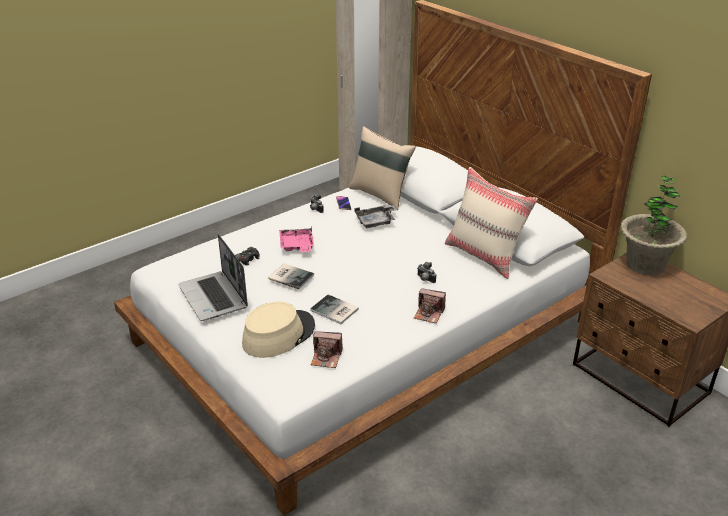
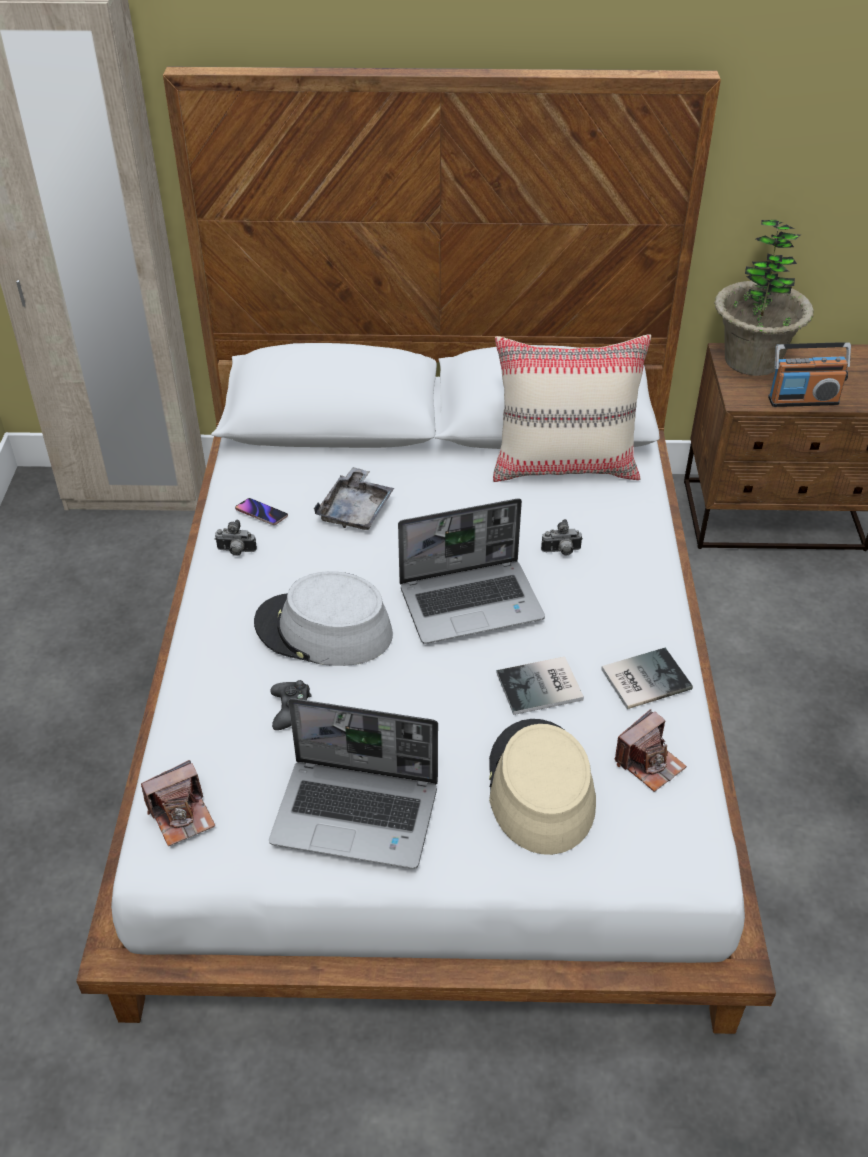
camera: 50 degrees left, 10 degrees up
(291, 276) = (400, 684): book -> book (643, 678)
(297, 246) = (323, 630): pink tray -> grey hat
(360, 271) = (472, 602): none -> laptop
(380, 195) = (287, 463): beige pillow -> none
(429, 314) = (643, 596): camera -> camera (182, 816)
(639, 292) = (803, 400): none -> radio

